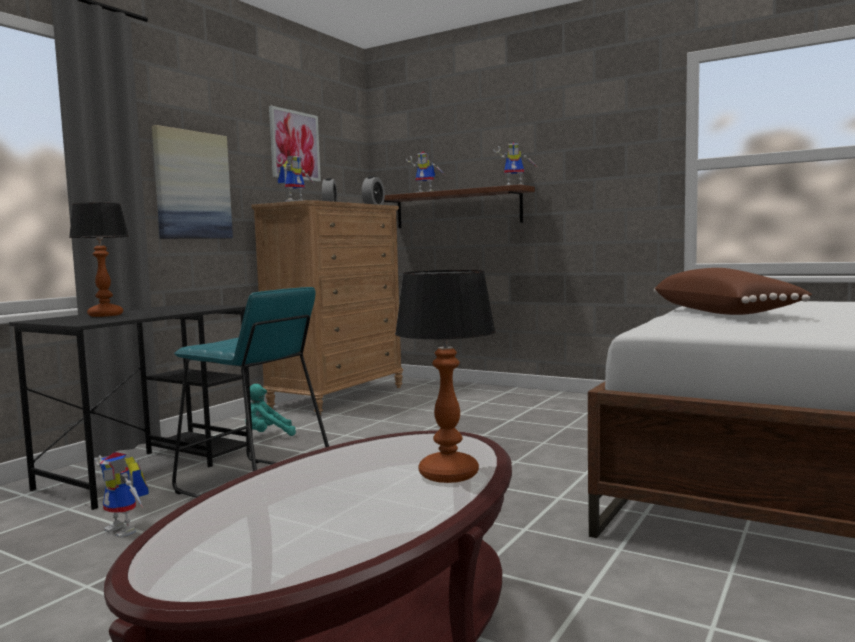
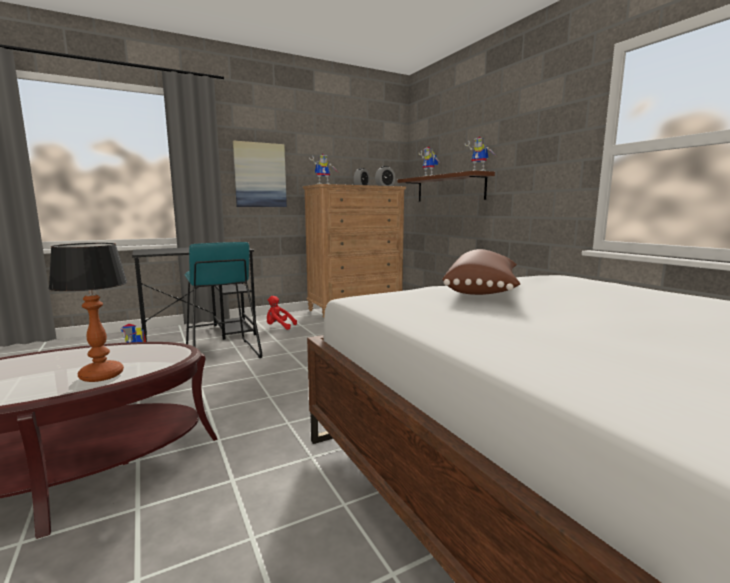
camera: 30 degrees right, 5 degrees up
(105, 315) = (175, 249): table lamp -> none
(267, 435) = (279, 327): turquoise plush toy -> red plush toy
(294, 145) = (340, 147): picture -> none

